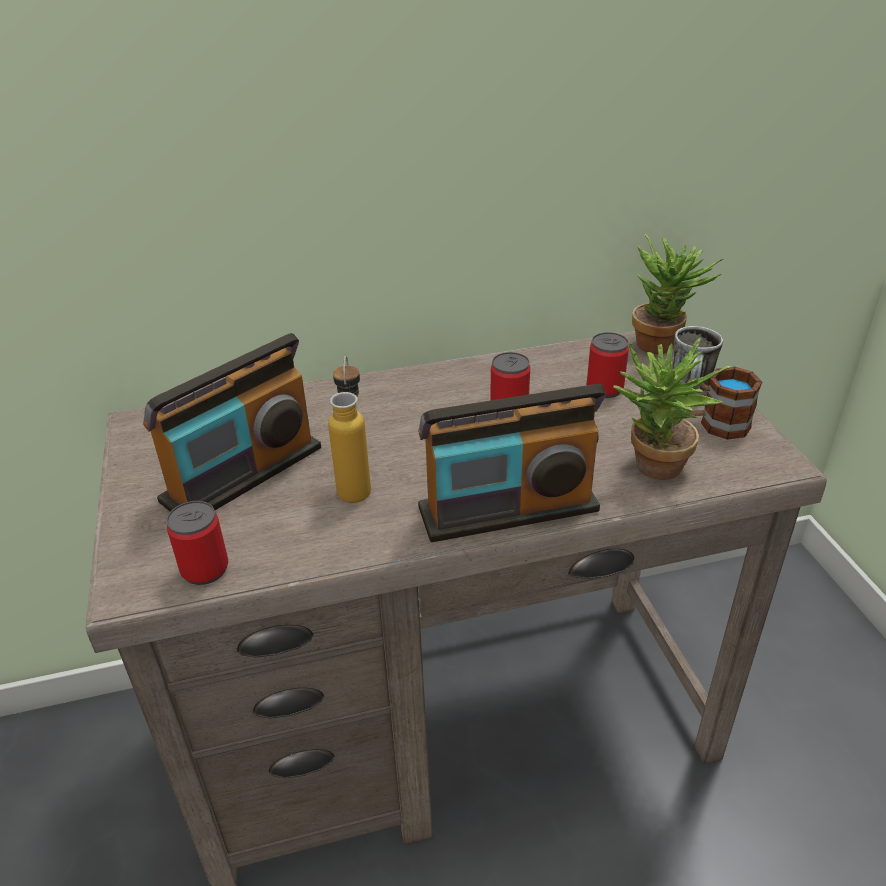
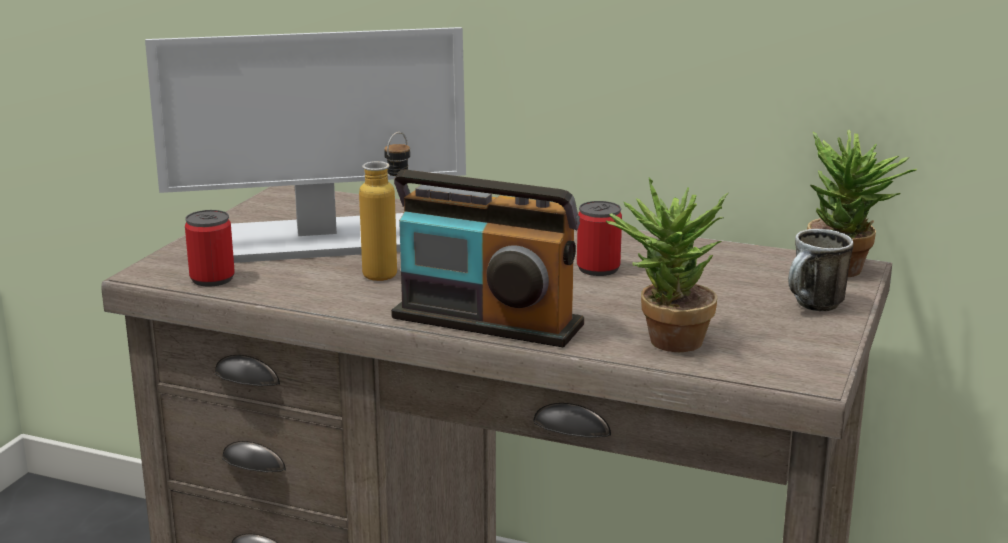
camera: 35 degrees right, 15 degrees down
(243, 474) = (315, 241): radio -> monitor
(604, 389) = (720, 282): can -> none
(714, 424) = (791, 334): mug -> none

